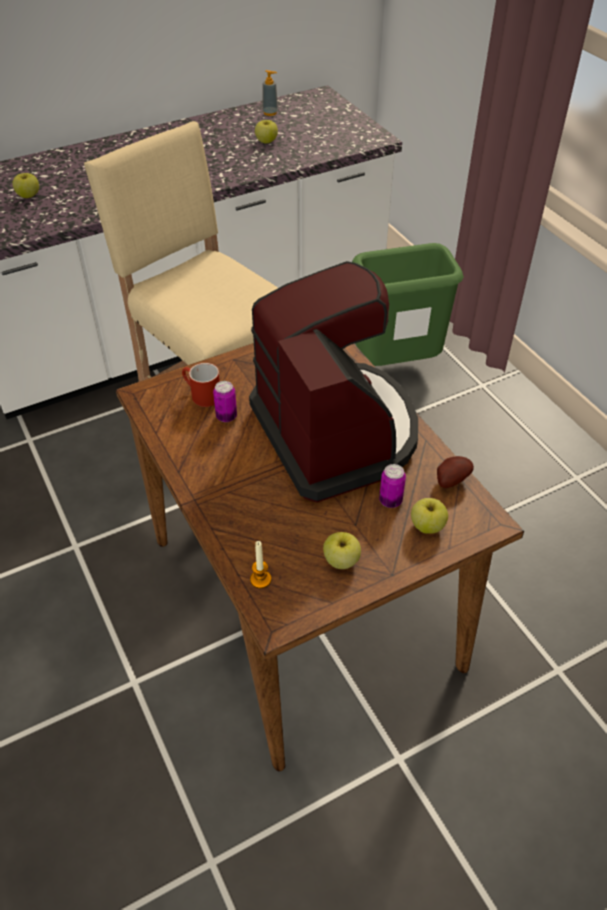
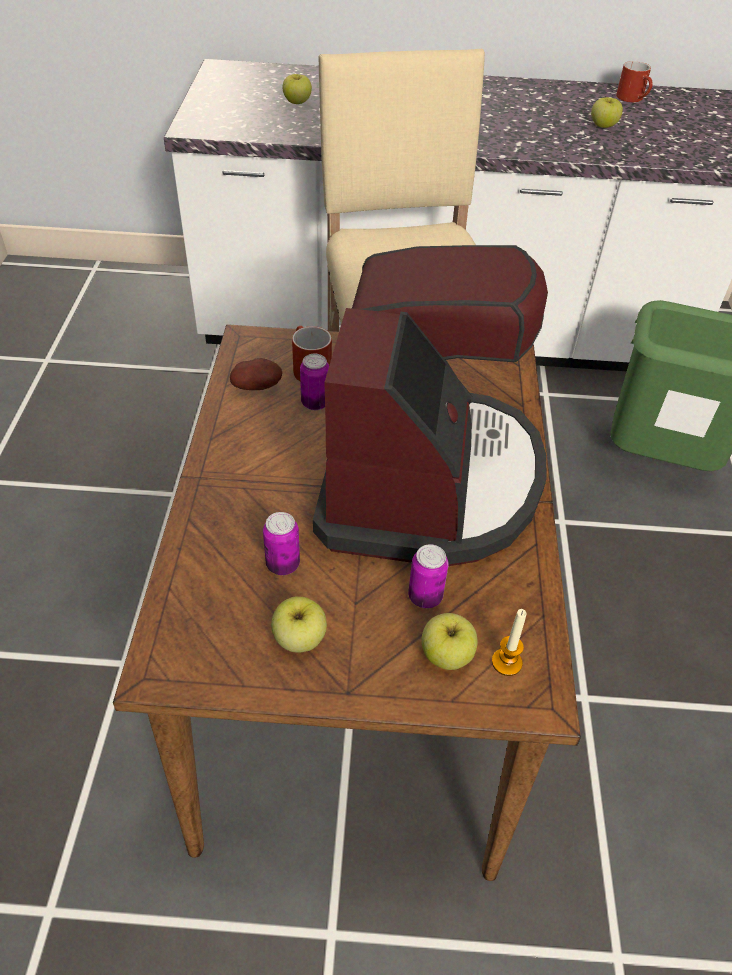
camera: 30 degrees right, 0 degrees up
(260, 579) = (187, 608): candle -> candle (506, 662)
(270, 113) = (633, 99): soap dispenser -> red mug
(294, 525) = (283, 564): none -> can
(450, 480) = (527, 611): potato -> potato (258, 387)

